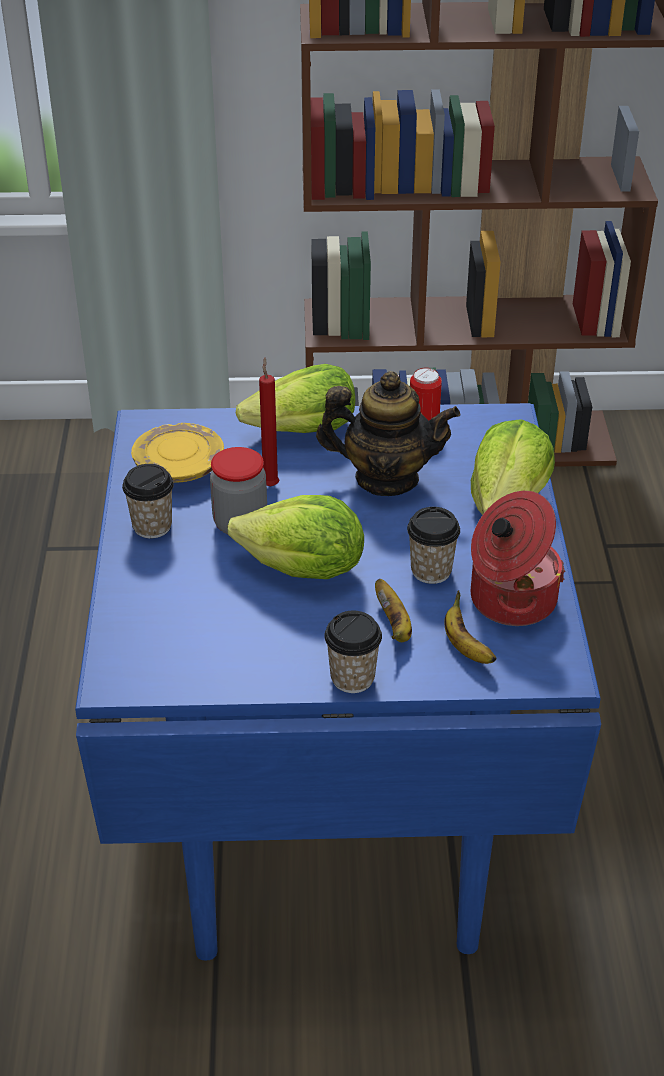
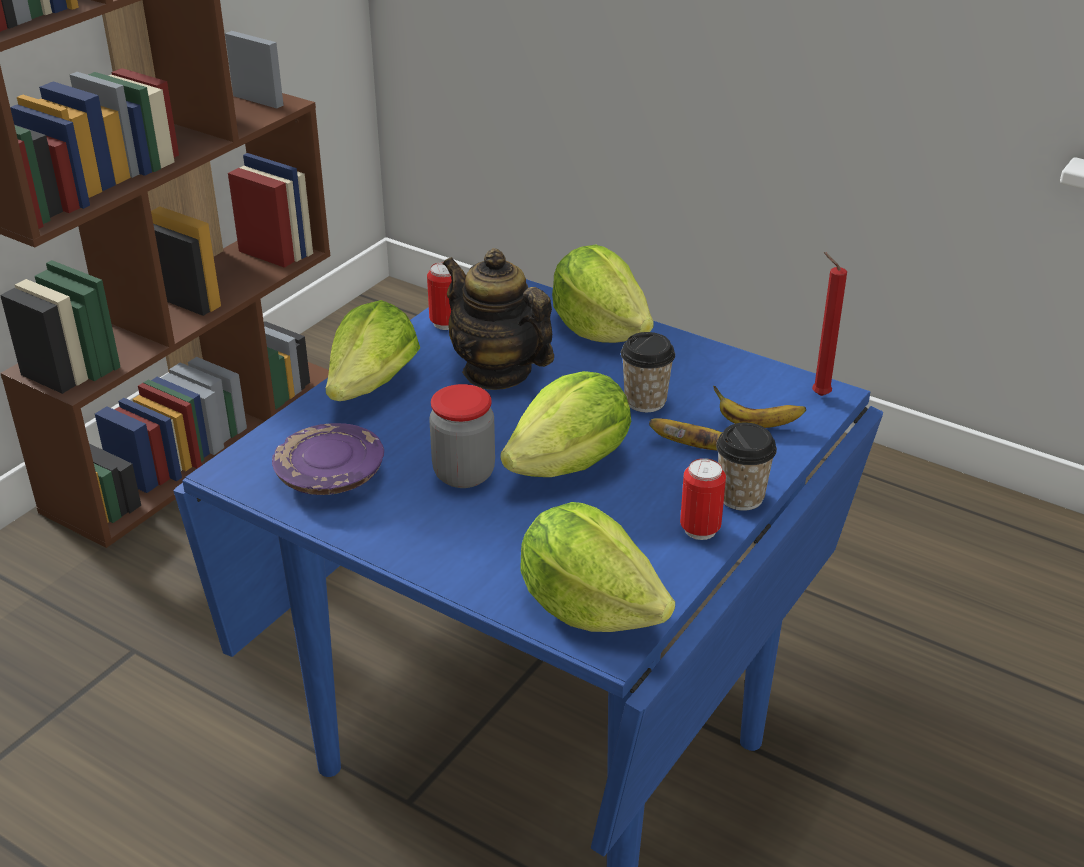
camera: 55 degrees left, 5 degrees down
(143, 654) = (589, 607): none -> lettuce
(152, 526) = (403, 528): cup -> none
(178, 466) = (330, 476): yellow plate -> purple plate
(270, 484) = (427, 434): red candle -> red candle (817, 394)
(287, 672) = (700, 529): none -> can
(386, 478) = (497, 372): teapot -> teapot turned 90 degrees counterclockwise
(510, 599) = (720, 380): cooking pot -> none

